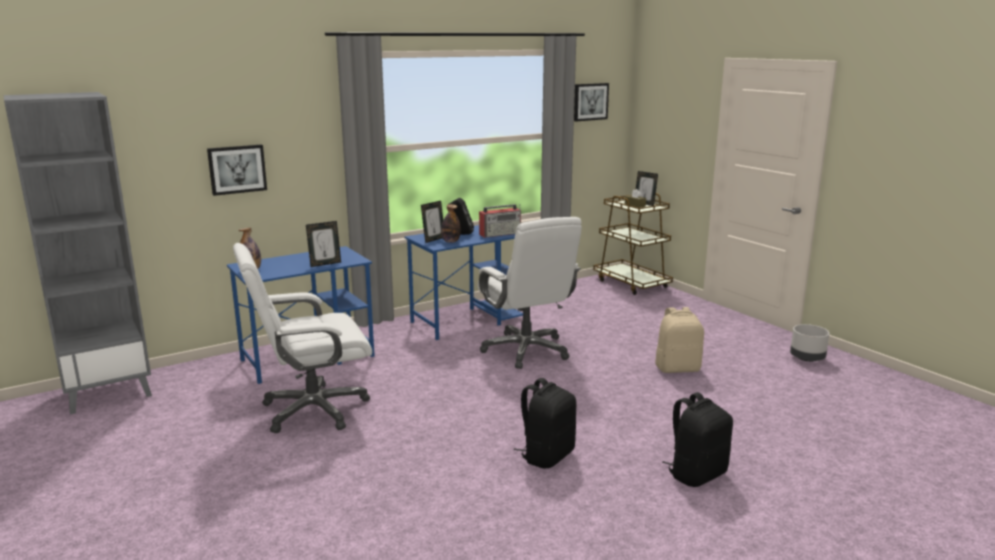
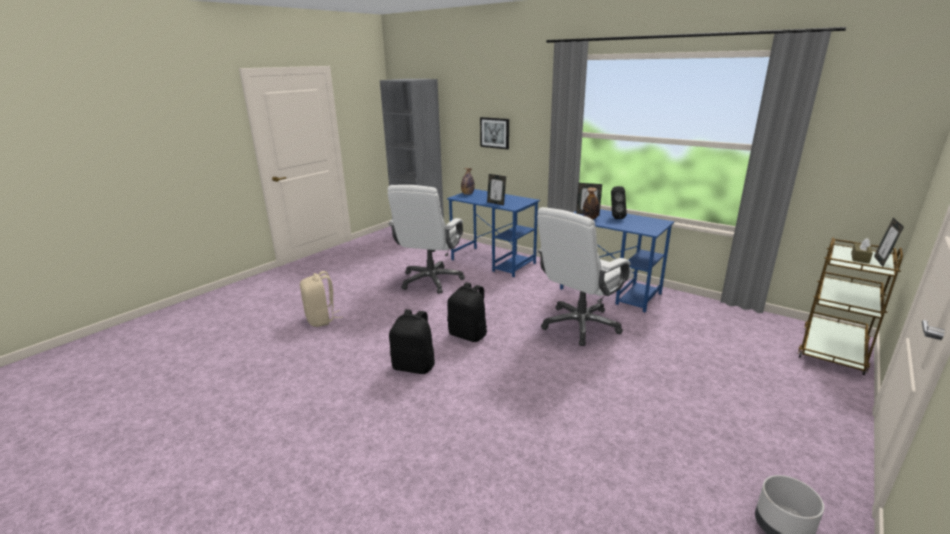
camera: 70 degrees right, 5 degrees up
(313, 410) = (431, 280): white office chair -> white office chair turned 120 degrees counterclockwise
(500, 234) = (638, 227): radio -> none
(590, 102) = (855, 117): picture -> none
(678, 368) = (625, 411): beige backpack -> beige backpack (321, 319)
(696, 474) = (416, 445): black backpack -> black backpack (468, 335)

